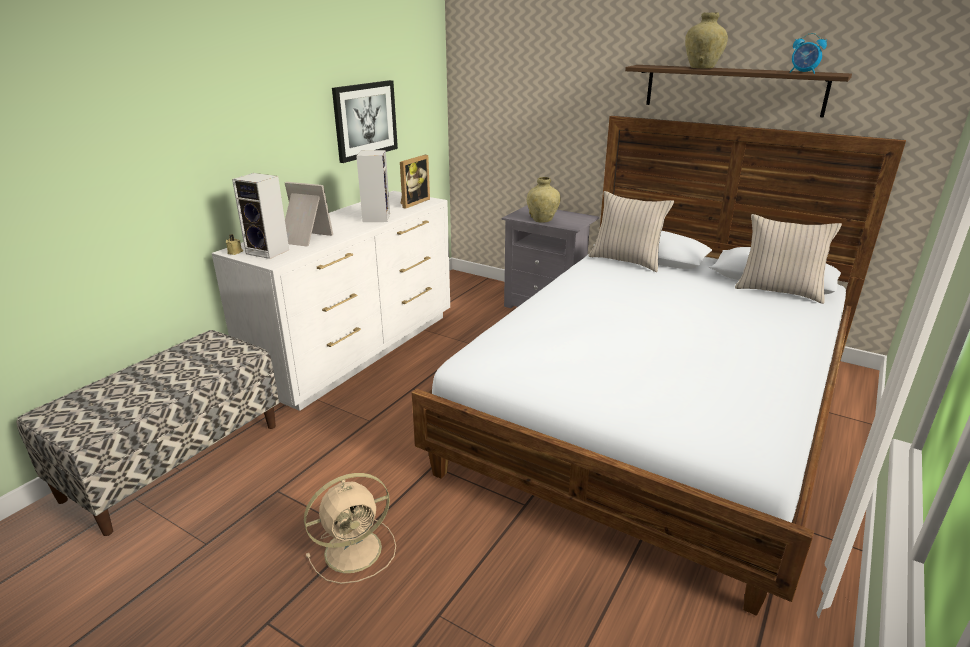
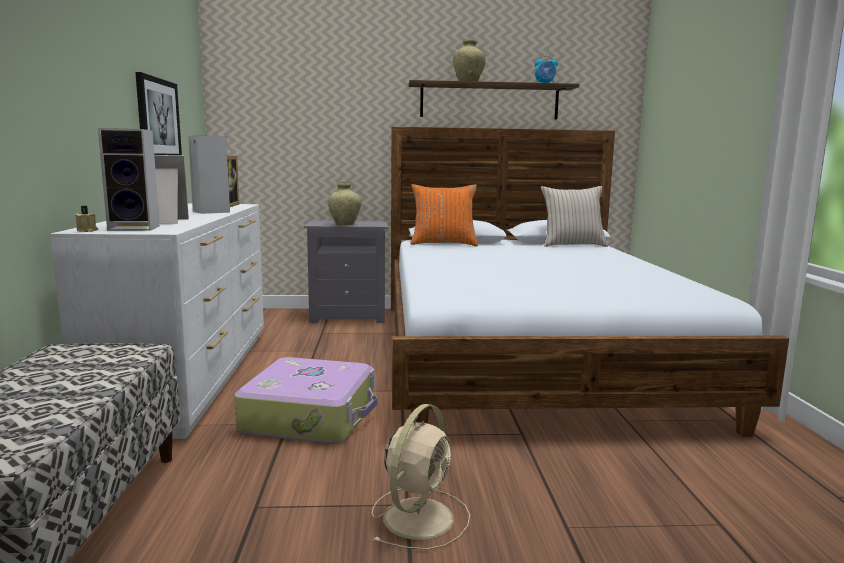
camera: 35 degrees left, 15 degrees down
(392, 419) = (311, 416): none -> suitcase
(626, 261) = (443, 244): beige pillow -> orange pillow

